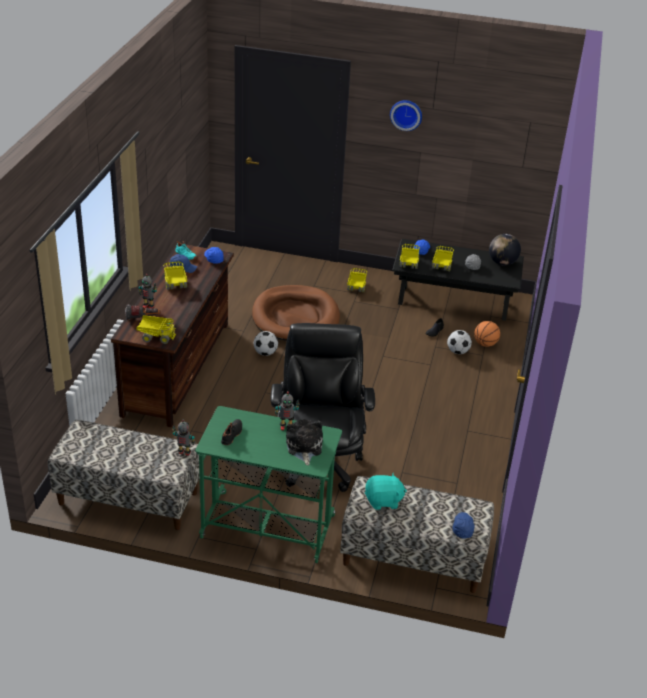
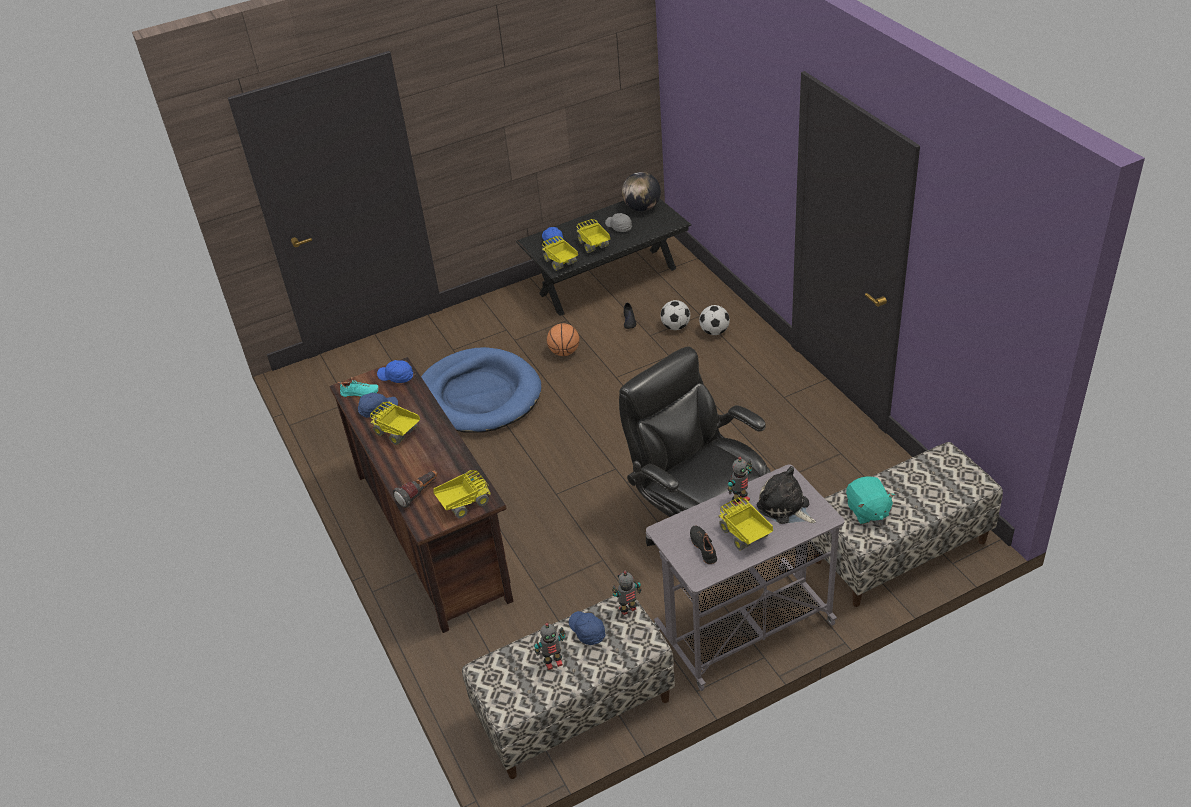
camera: 35 degrees left, 5 degrees up
(148, 307) = (405, 477): toy robot -> toy robot (553, 662)
(265, 353) = (500, 453): football -> football (714, 332)
(267, 527) = (744, 627): green desk -> grey desk
(295, 317) = (479, 395): brown dog bed -> blue dog bed
(356, 287) = (497, 324): toy truck -> toy truck (744, 535)
(383, 501) = (867, 511): turquoise plush toy -> turquoise plush toy turned 120 degrees clockwise
(406, 114) = (476, 88): wall clock -> none
(462, 528) = (960, 484): blue cap -> blue cap (587, 631)
(485, 344) = (689, 303): basketball -> basketball (564, 352)

